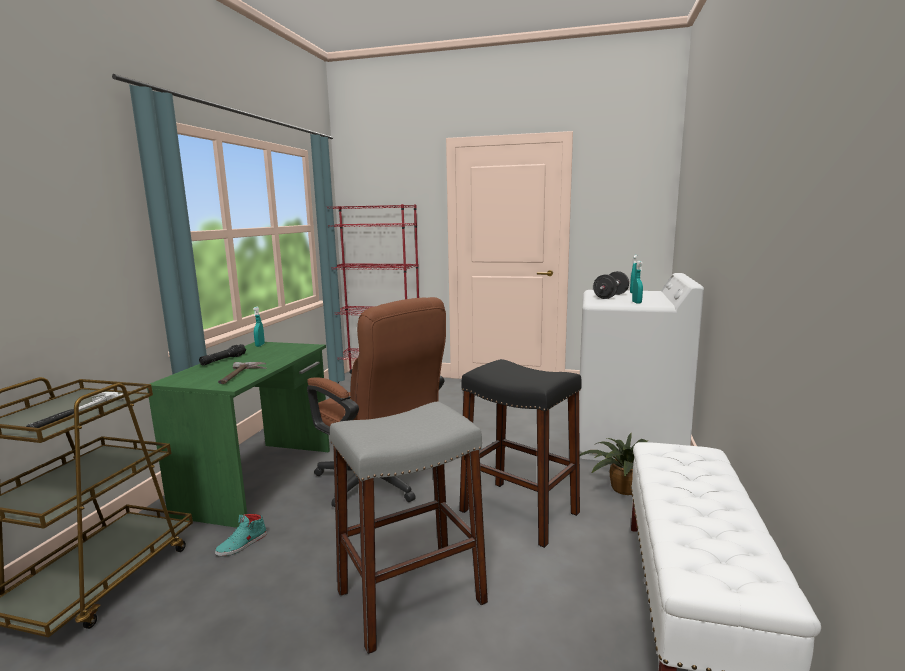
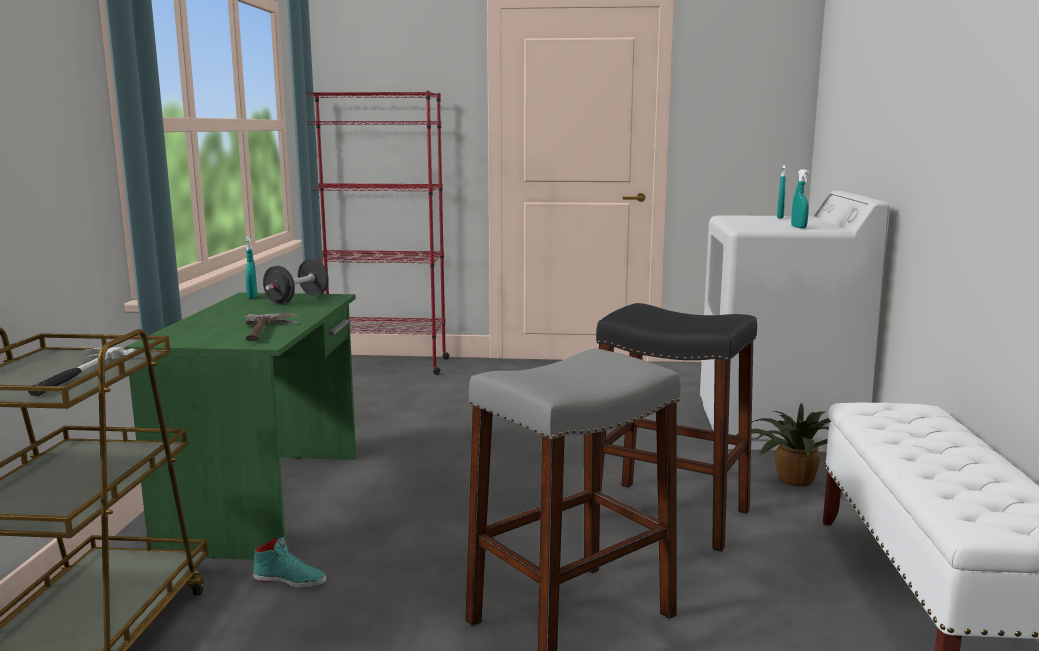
camera: 10 degrees left, 0 degrees up
(223, 360) = (215, 315): black flashlight -> none
(242, 544) = (290, 579): turquoise shoe -> turquoise shoe turned 105 degrees counterclockwise
(380, 484) = (456, 494): brown office chair -> none
(610, 296) = (756, 221): black dumbbell -> black dumbbell (297, 299)

